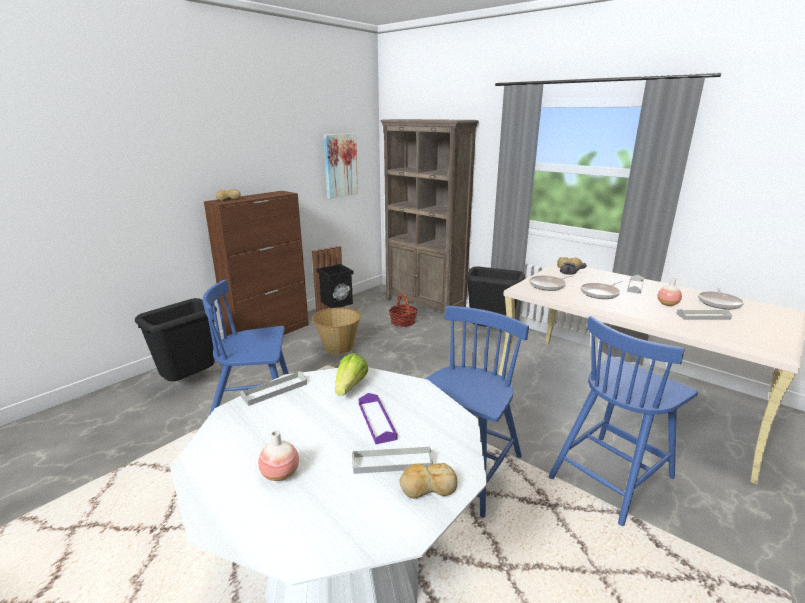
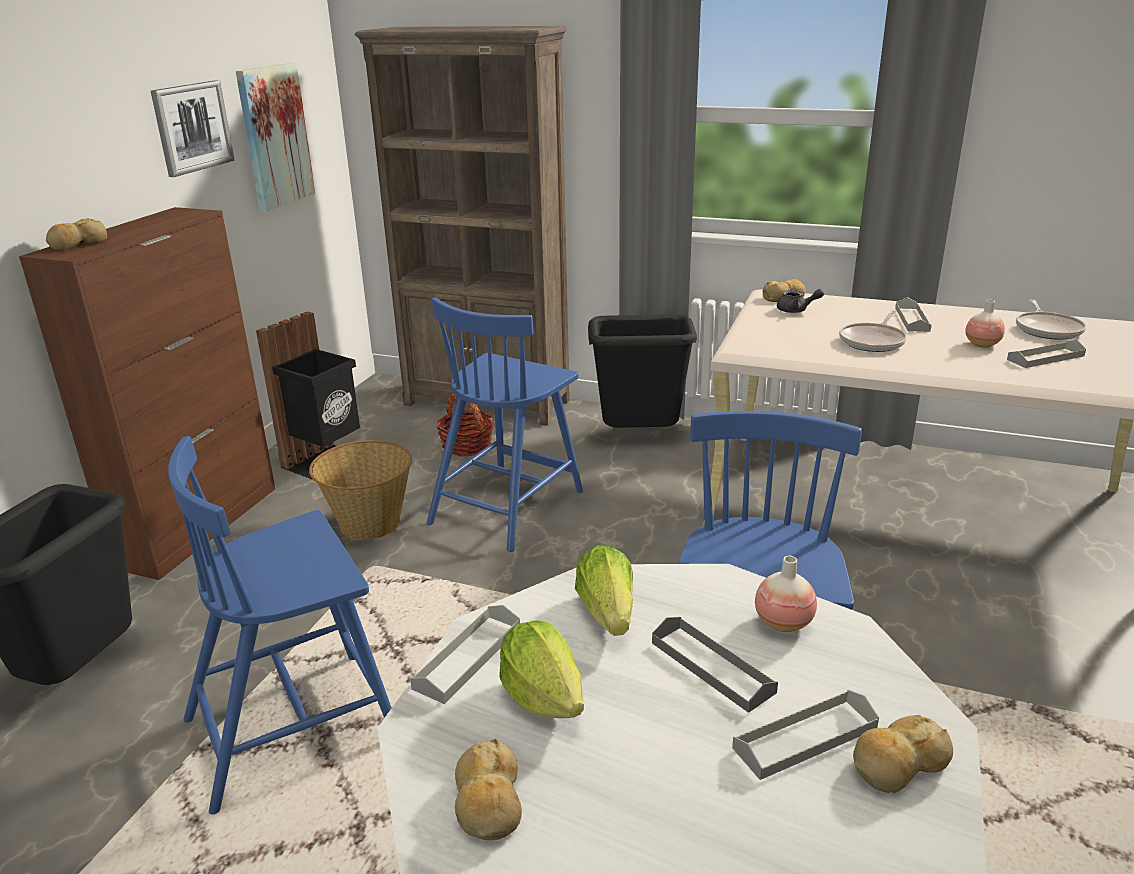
camera: 20 degrees left, 5 degrees up
(230, 448) = (488, 802): none -> bread
(280, 474) = (633, 823): vase -> vase (783, 623)
(290, 413) = (543, 697): none -> lettuce
(297, 157) = (192, 127): none -> picture
(376, 421) = (712, 667): purple tray -> grey tray
(548, 286) = (782, 340): frying pan -> none
(611, 476) = (967, 647): blue chair -> blue chair (508, 505)

